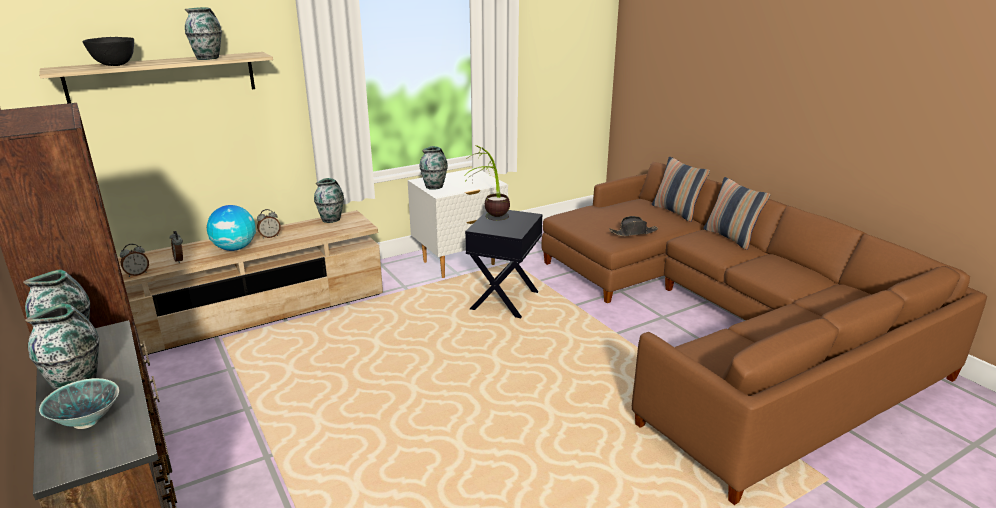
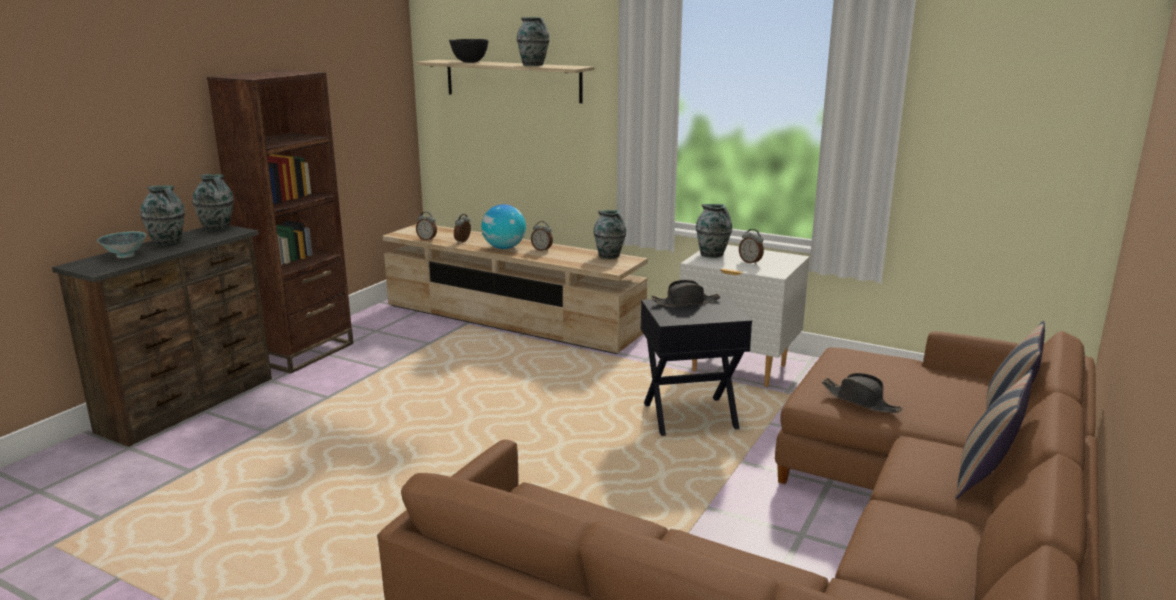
camera: 60 degrees right, 5 degrees down
(465, 182) = (750, 262): none -> alarm clock
(490, 221) = (686, 302): potted plant -> black hat

